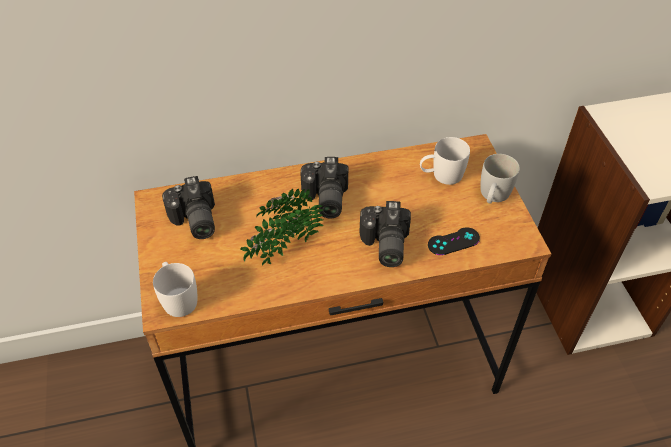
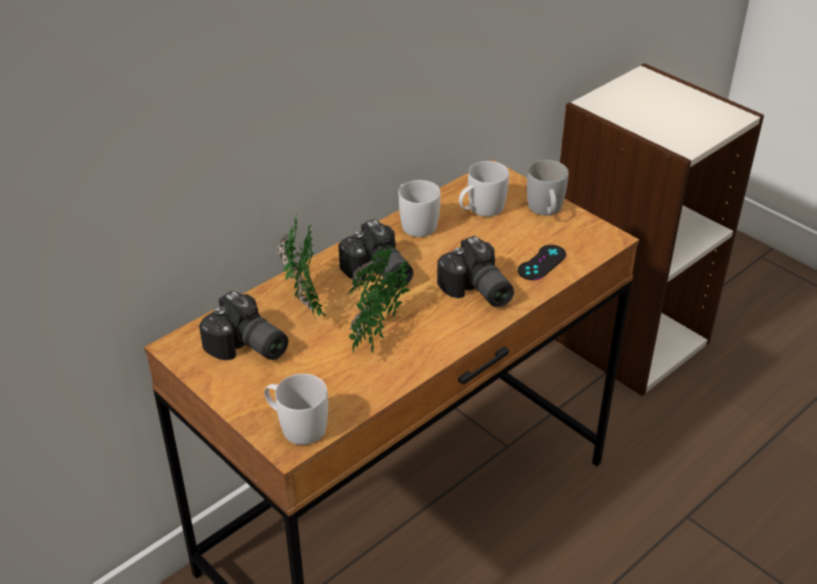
camera: 30 degrees left, 10 degrees down
(256, 203) = (305, 305): none -> potted plant
(383, 167) = (415, 223): none -> white mug

